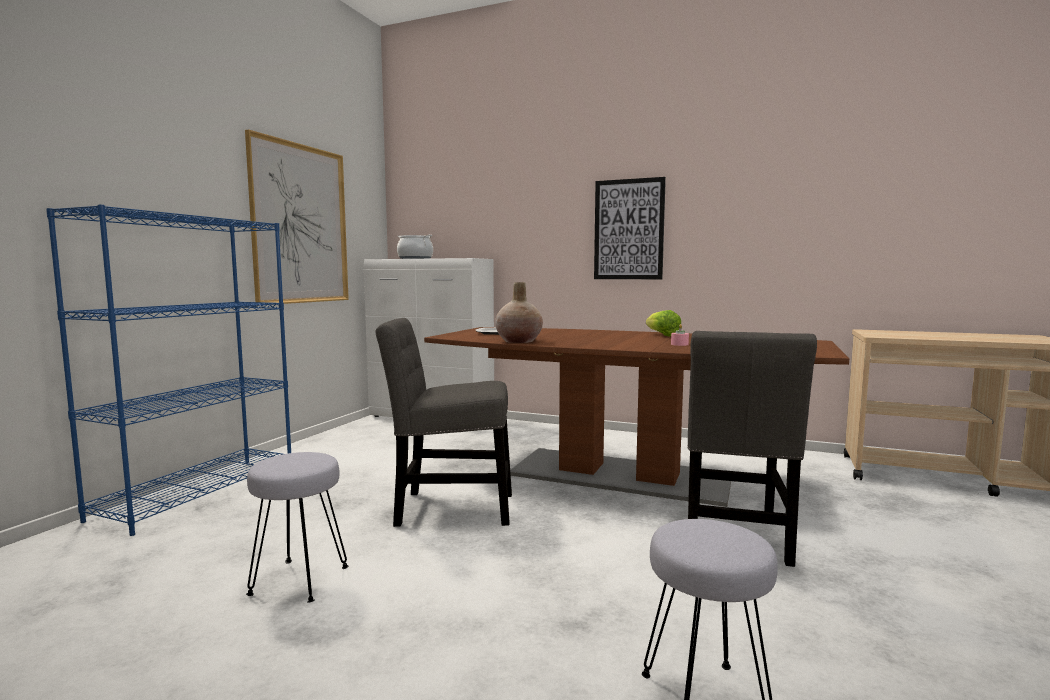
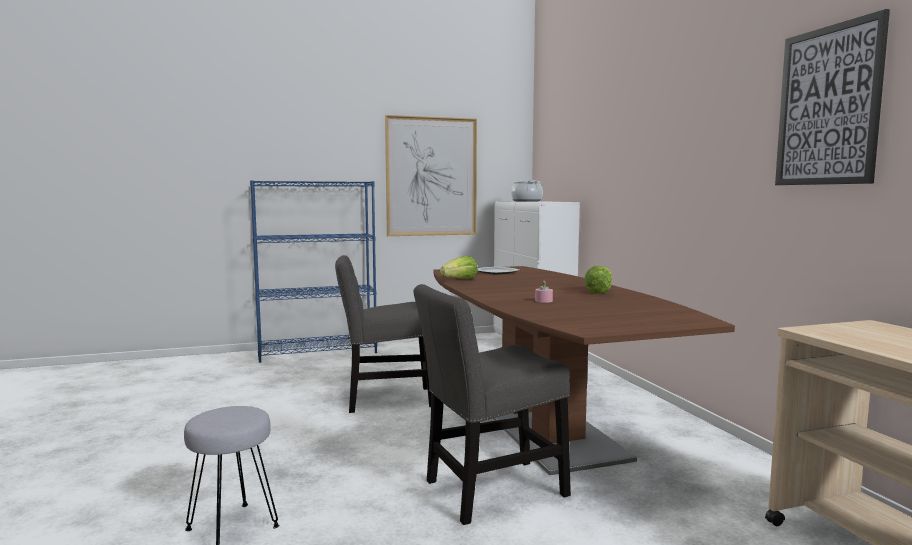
camera: 50 degrees right, 0 degrees up
(300, 579) = (256, 403): grey stool -> none
(448, 509) = (384, 399): grey chair -> grey chair turned 60 degrees counterclockwise
(519, 341) = (460, 280): beige vase -> lettuce
(628, 229) = (668, 173): picture -> picture (828, 106)

